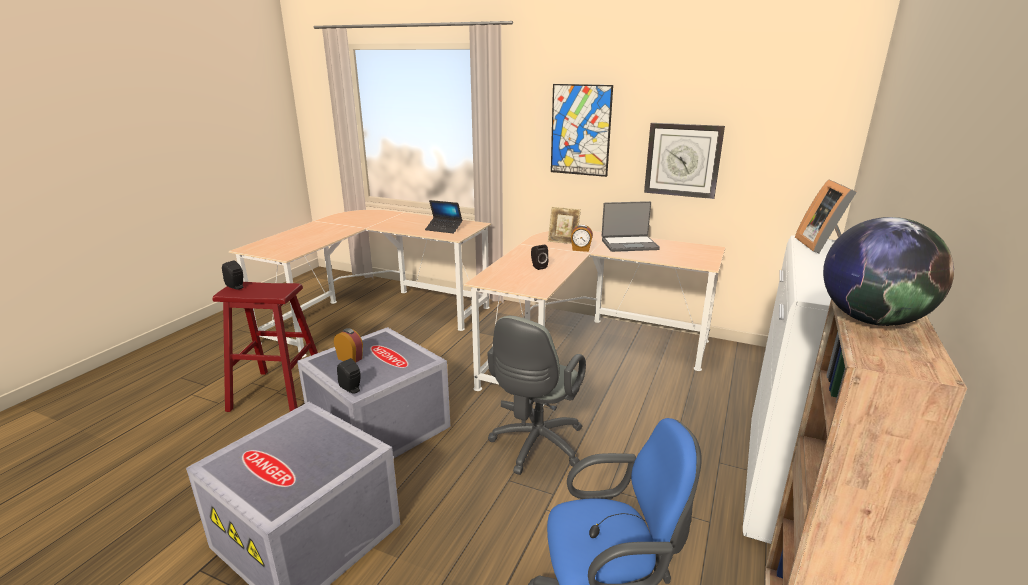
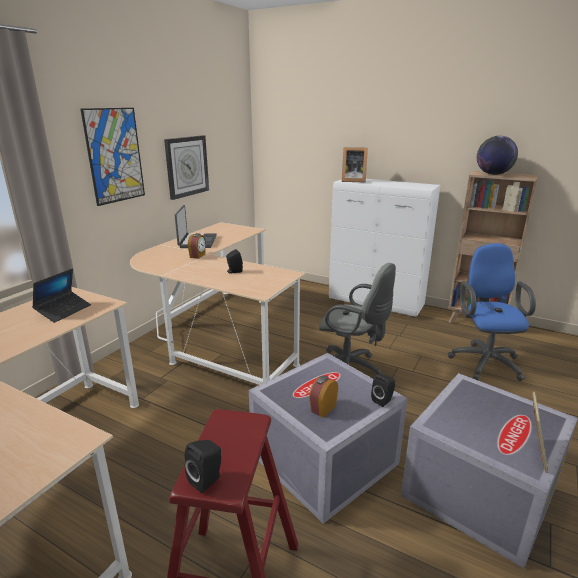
camera: 85 degrees left, 0 degrees up
(563, 241) = (170, 260): picture frame -> picture frame (533, 453)

